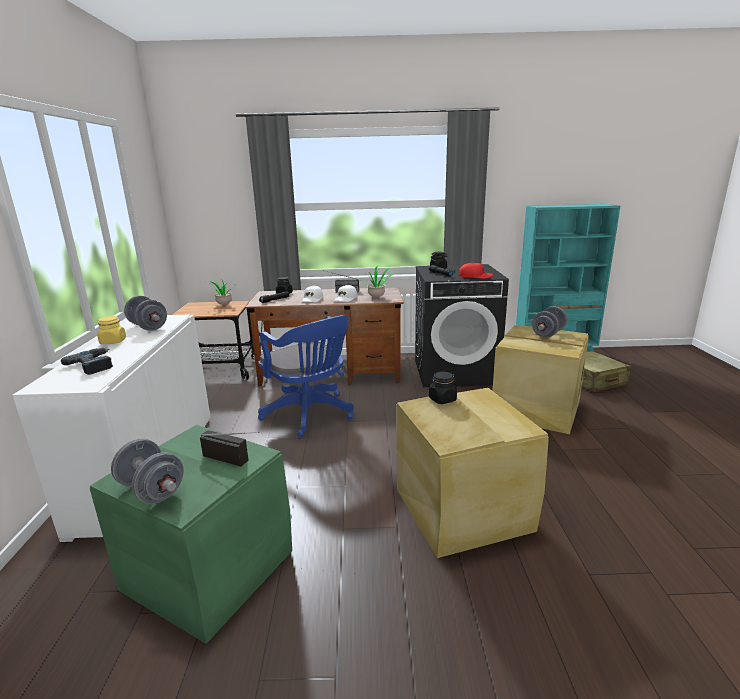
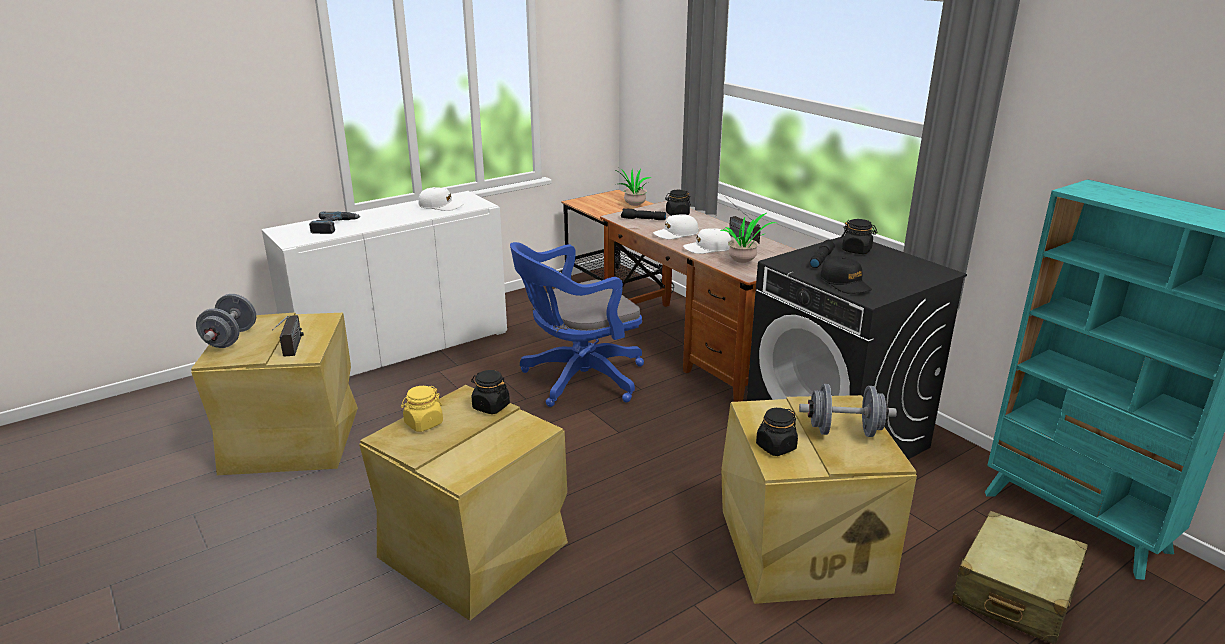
camera: 55 degrees right, 5 degrees up
(113, 342) = (390, 211): yellow jar -> yellow jar (423, 423)
(148, 327) = (441, 206): grey dumbbell -> white cap
(209, 567) = (294, 438): green storage box -> beige storage box
(310, 414) = (577, 380): blue office chair -> blue office chair turned 45 degrees clockwise
(475, 276) = (845, 283): red cap -> black cap
(550, 348) = (775, 447): none -> black jar

